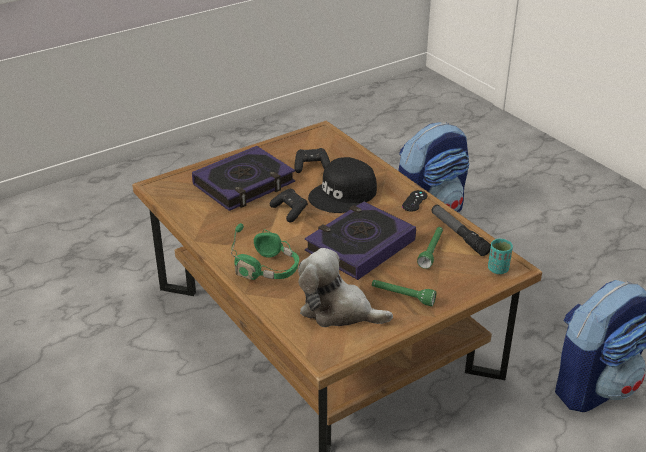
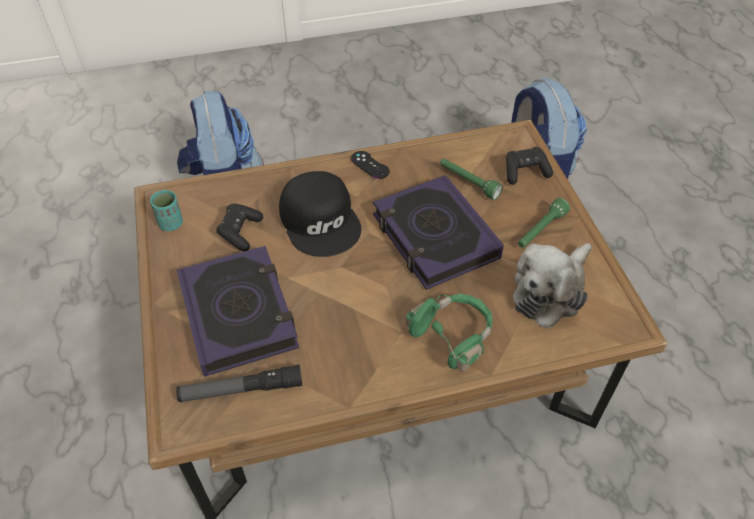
camera: 70 degrees left, 15 degrees up
(290, 211) = (331, 282): black game controller -> black game controller (525, 172)
(458, 234) = (446, 153): flashlight -> flashlight (241, 390)
(498, 269) = (518, 146): turquoise cup -> turquoise cup (171, 223)

